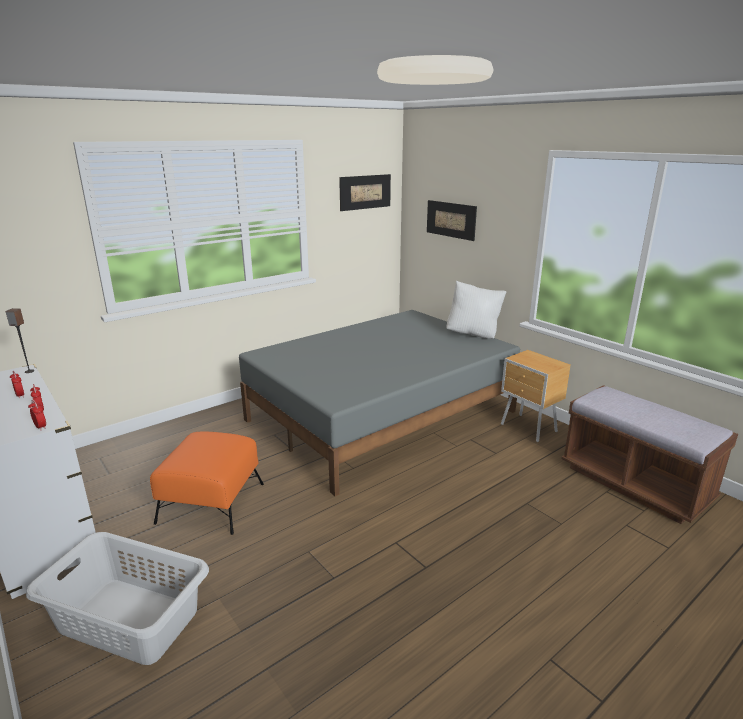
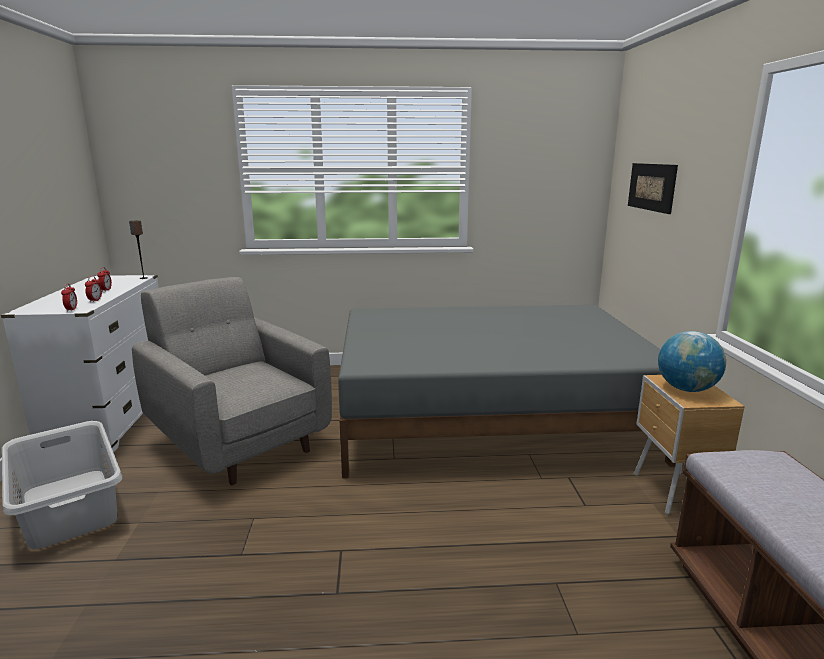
camera: 35 degrees right, 5 degrees down
(212, 502) = (239, 441): orange ottoman -> grey armchair
(365, 192) = (555, 153): picture -> none
(473, 335) = (635, 341): white pillow -> none
(535, 361) = (686, 389): none -> globe

